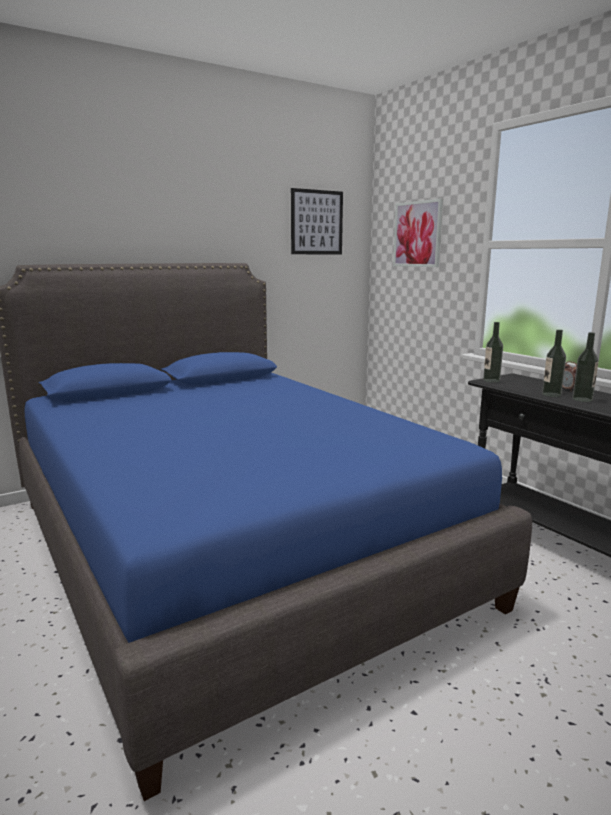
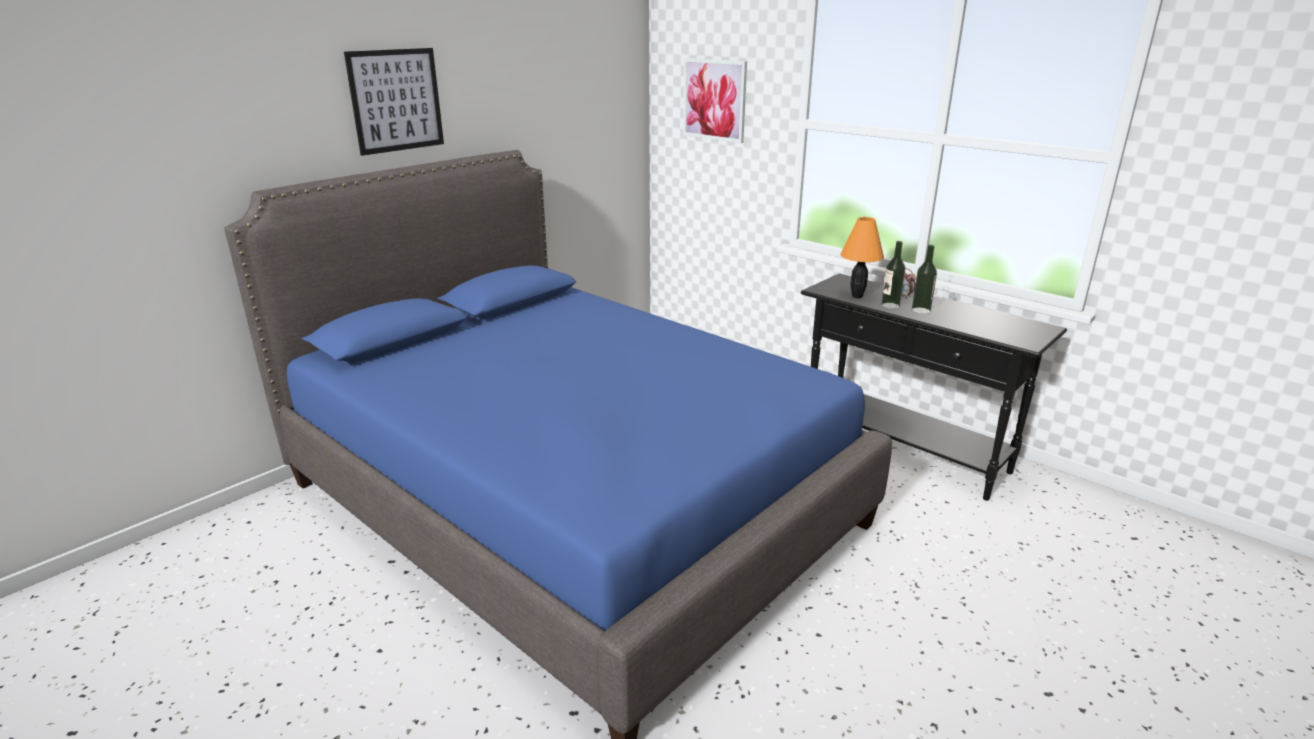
camera: 15 degrees left, 10 degrees up
(317, 222) = (590, 84): picture -> picture (396, 100)
(491, 380) = (824, 288): bottle -> none
(521, 387) = (857, 296): none -> orange table lamp

